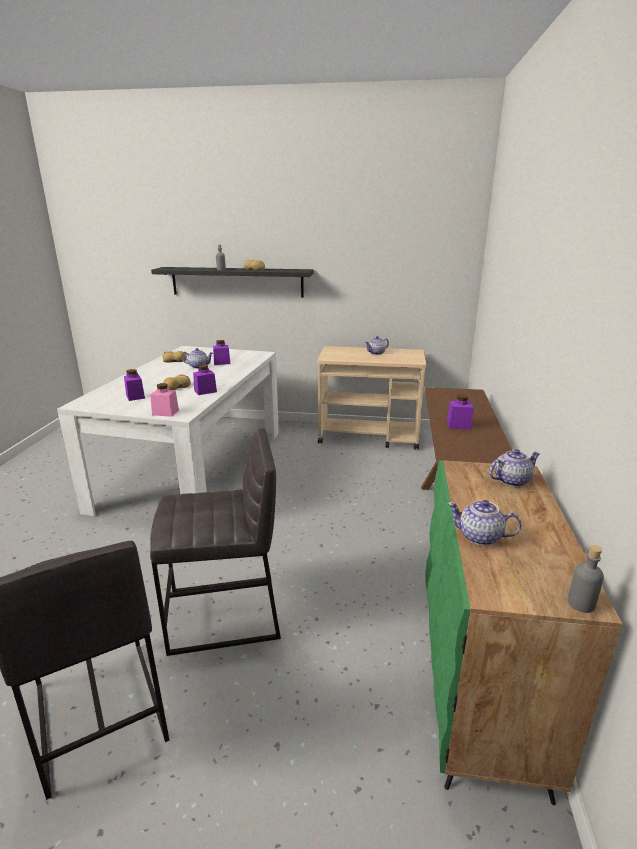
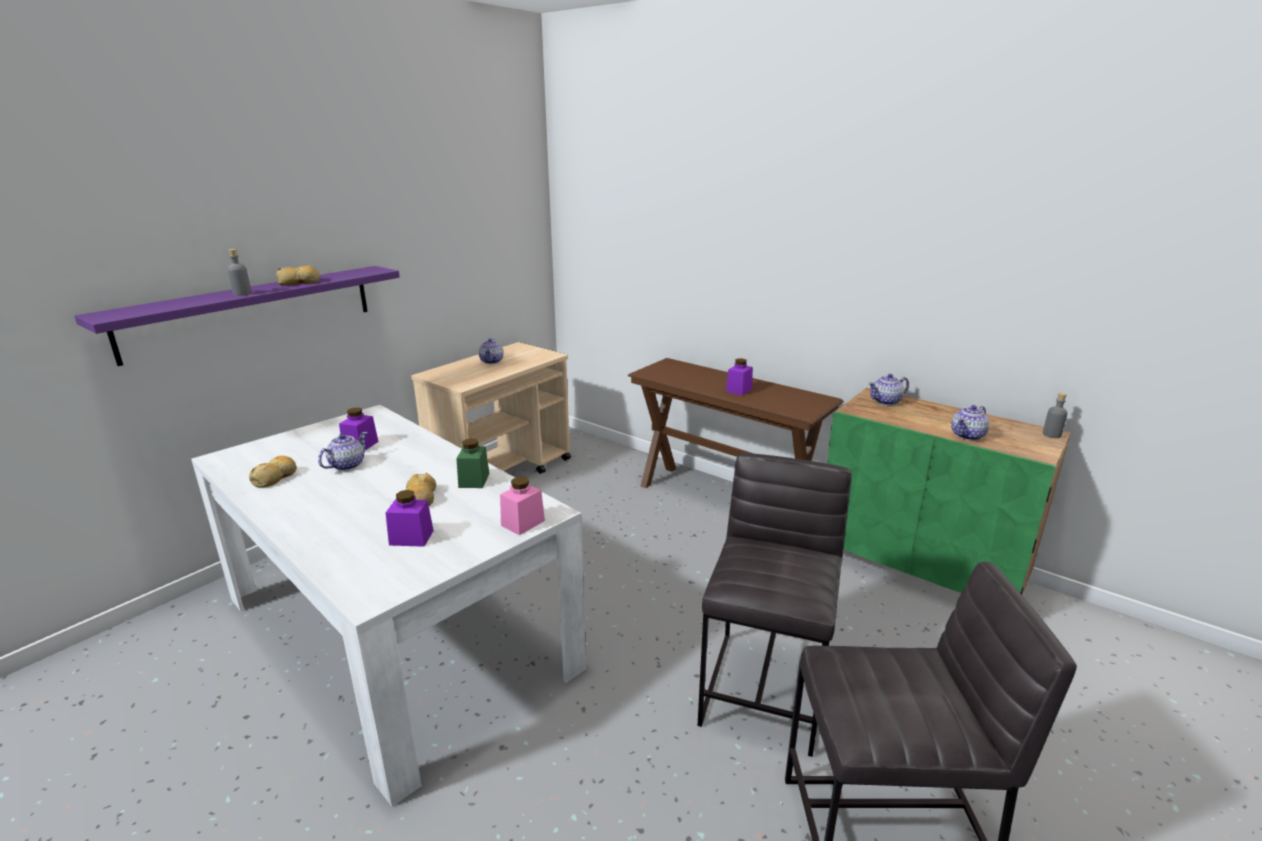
camera: 60 degrees left, 0 degrees up
(205, 391) = (474, 480): purple jar -> green jar
(237, 282) = (252, 311): black shelf -> purple shelf
(511, 480) = (886, 401): teapot -> teapot turned 120 degrees counterclockwise

